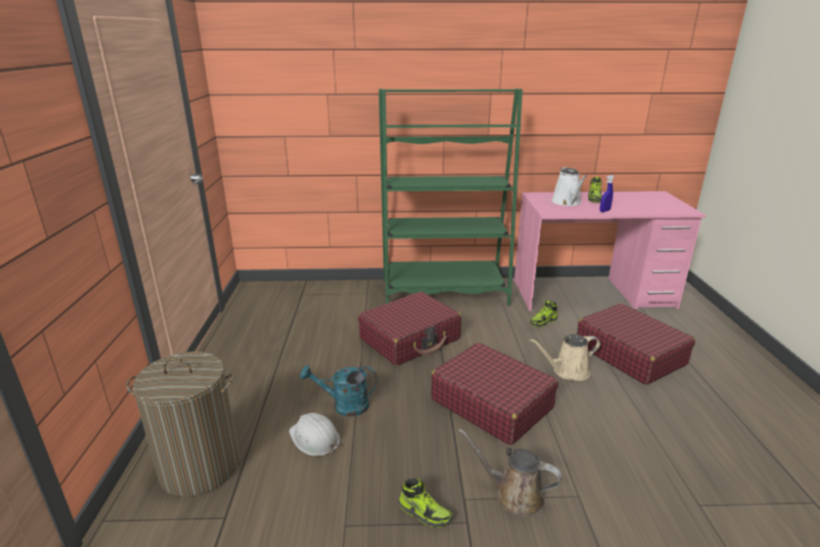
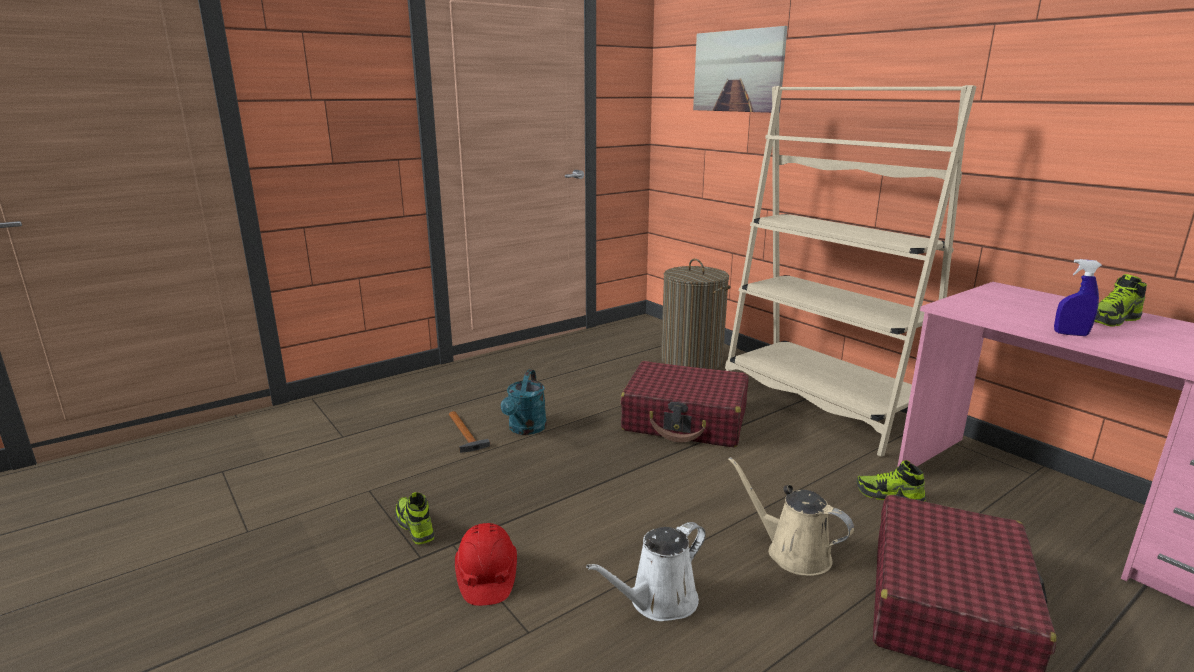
camera: 55 degrees right, 5 degrees down
(200, 466) = (388, 405): laundry basket -> laundry basket (691, 360)
(312, 73) = (737, 71): none -> picture
(314, 438) = (464, 434): white hard hat -> hammer
(344, 405) = (525, 429): turquoise watering can -> turquoise watering can turned 135 degrees counterclockwise
(425, 513) = (415, 527): shoe -> shoe turned 150 degrees clockwise
(444, 292) = (821, 405): green bookcase -> beige bookcase
(491, 403) = (634, 511): red suitcase -> none
(514, 495) = (486, 577): brown watering can -> red hard hat
(567, 202) = (1033, 308): white watering can -> white watering can (658, 601)

